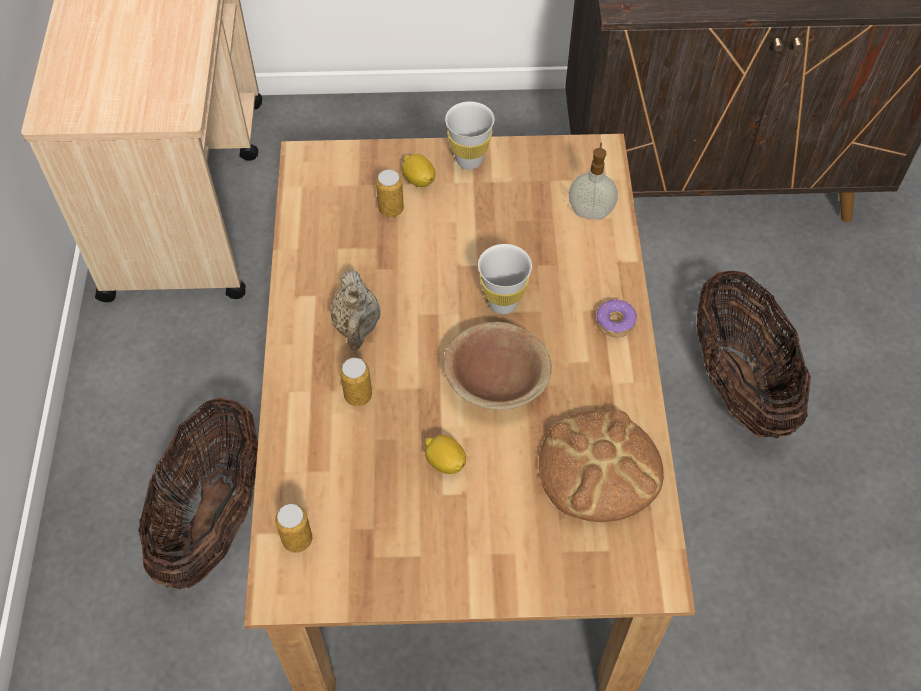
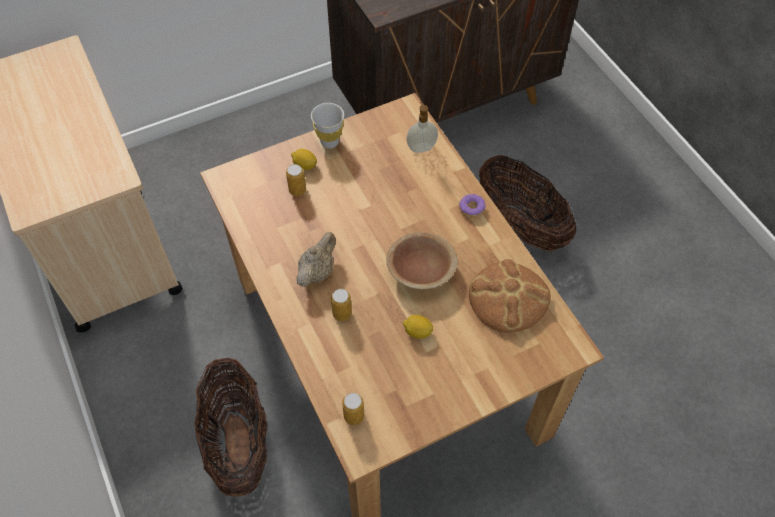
camera: 25 degrees left, 0 degrees up
(357, 327) = (317, 272): beige teapot -> beige teapot turned 120 degrees counterclockwise
(502, 303) = (399, 223): white cup -> none

